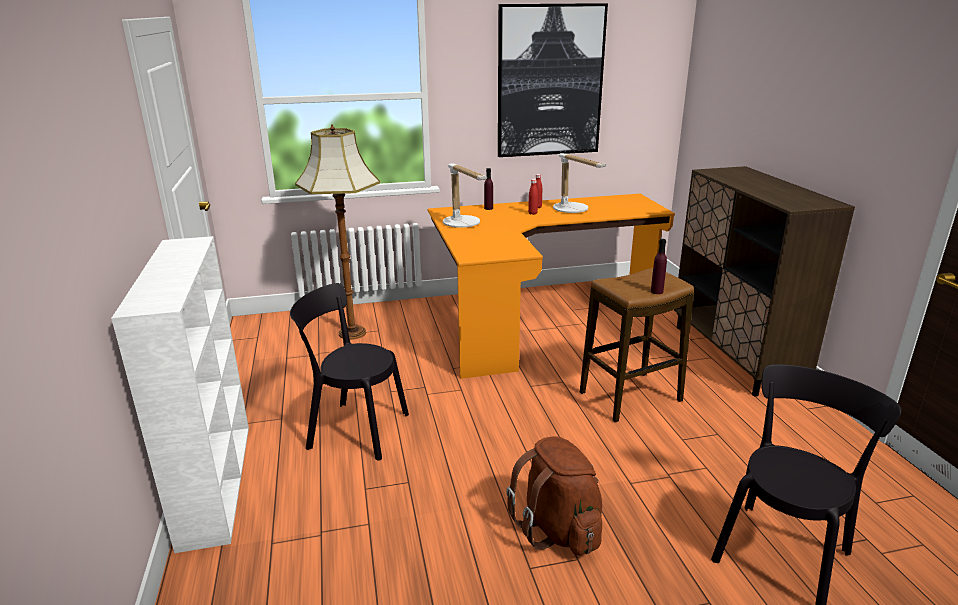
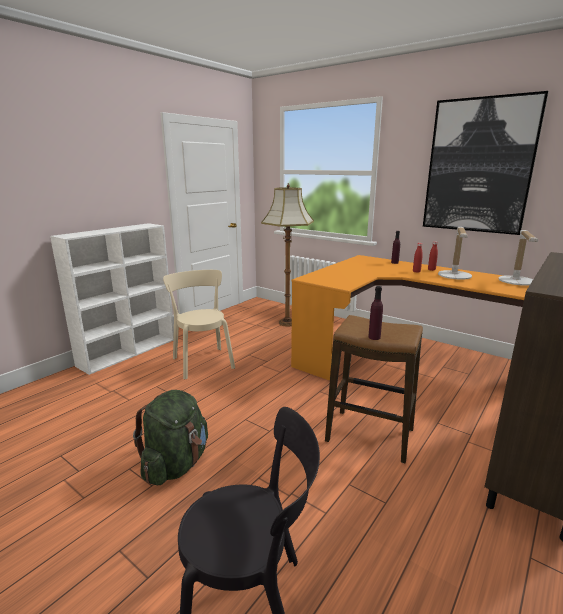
camera: 50 degrees right, 5 degrees down
(354, 429) = (202, 361): black chair -> beige chair
(463, 224) = (353, 265): table lamp -> table lamp (517, 283)
(558, 529) = (176, 464): brown backpack -> green backpack

